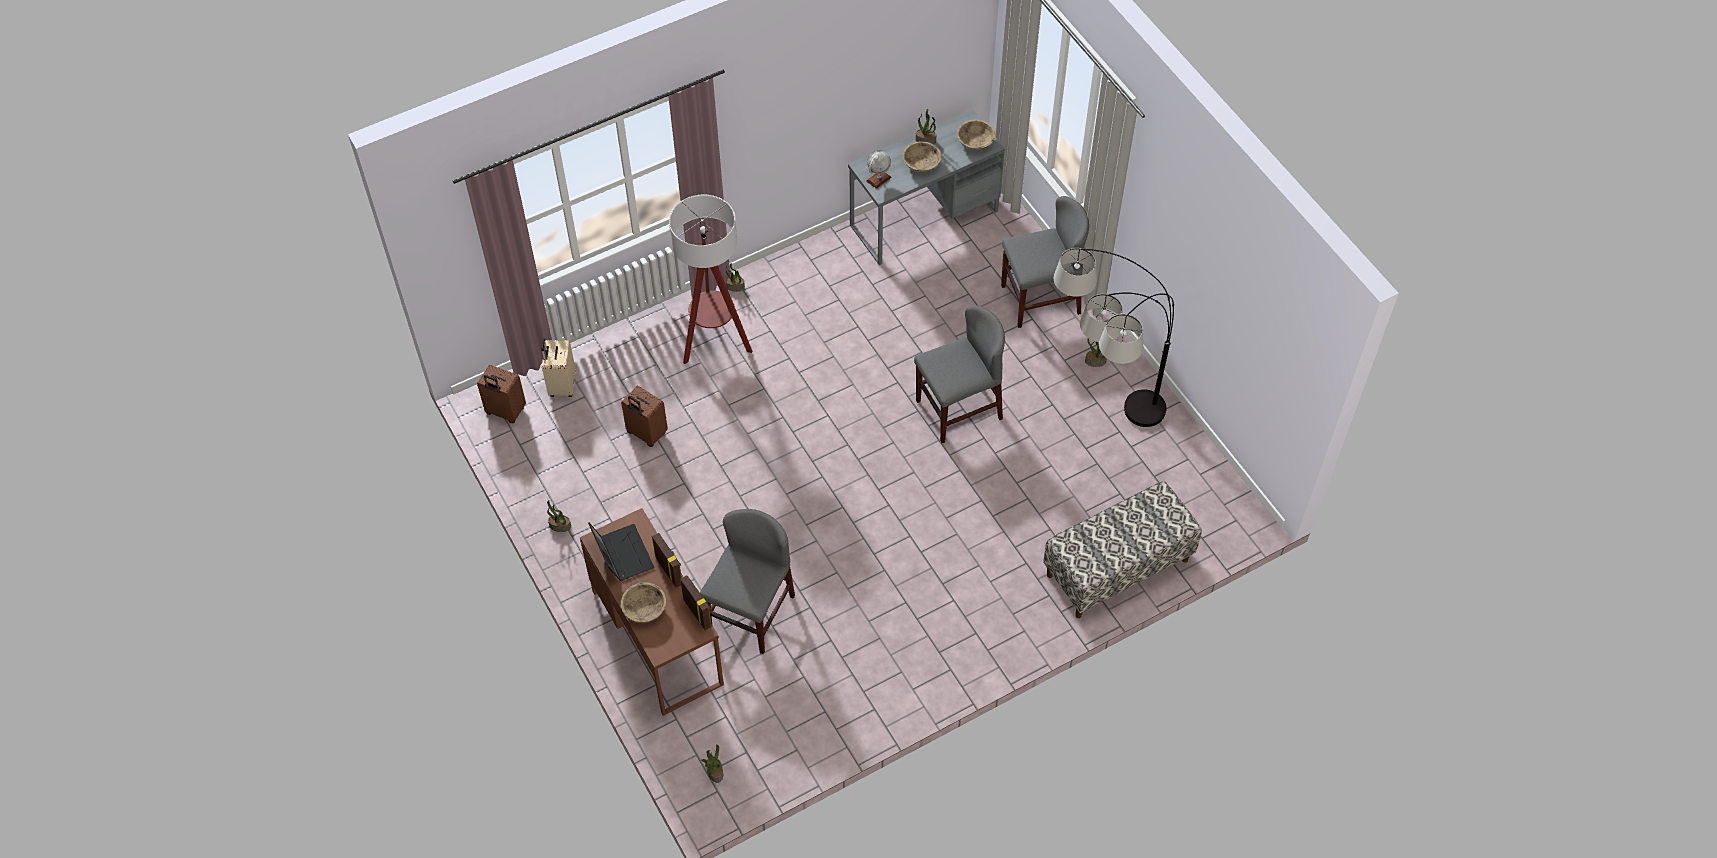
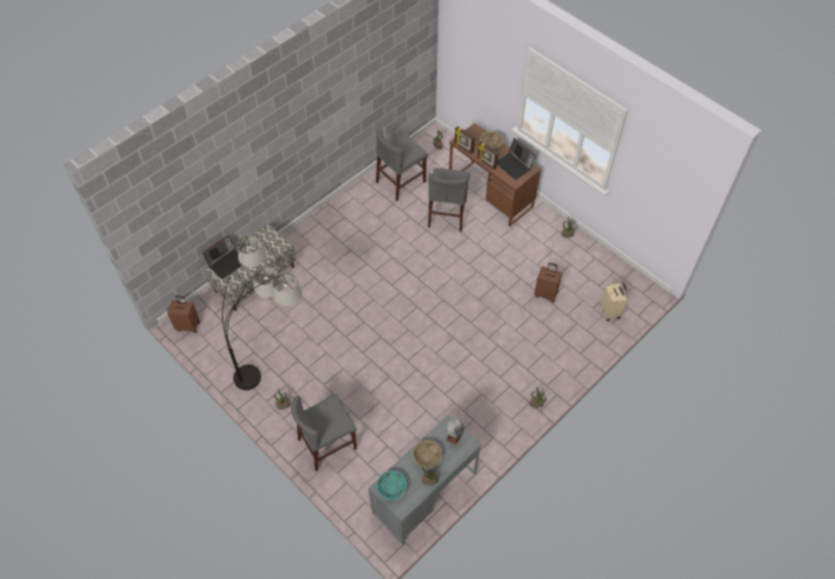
camera: 165 degrees right, 0 degrees up
(505, 412) = (633, 288): brown suitcase -> brown suitcase (188, 325)
(714, 342) = (532, 361): floor lamp -> none
(958, 409) = (365, 351): grey chair -> grey chair (401, 182)
(975, 142) = (391, 488): beige bowl -> turquoise bowl
(1162, 530) = (227, 262): none -> laptop

